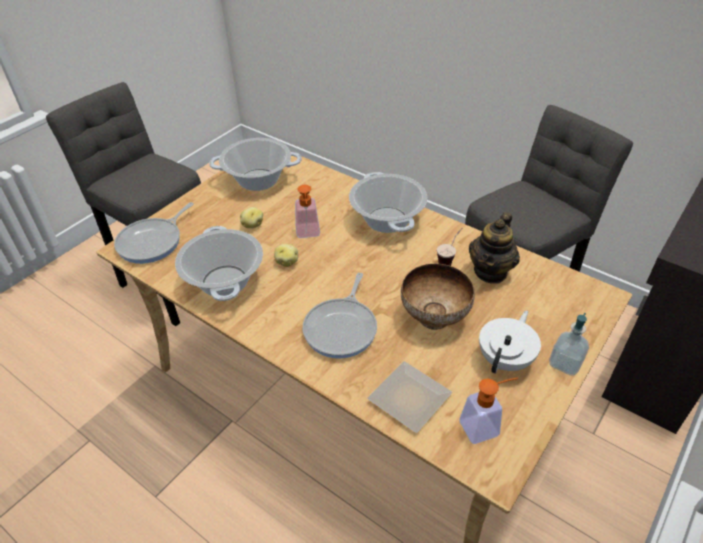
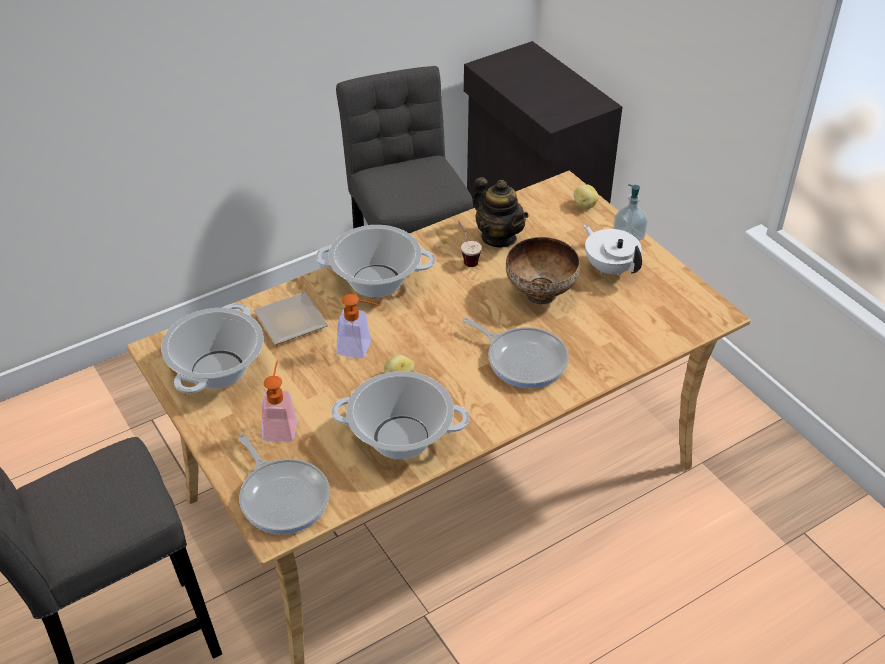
camera: 70 degrees left, 0 degrees up
(252, 225) = (311, 394): potato -> potato (584, 205)
(410, 401) = (631, 339): plate -> plate (293, 322)
(485, 426) = (673, 304): soap dispenser -> soap dispenser (281, 425)

